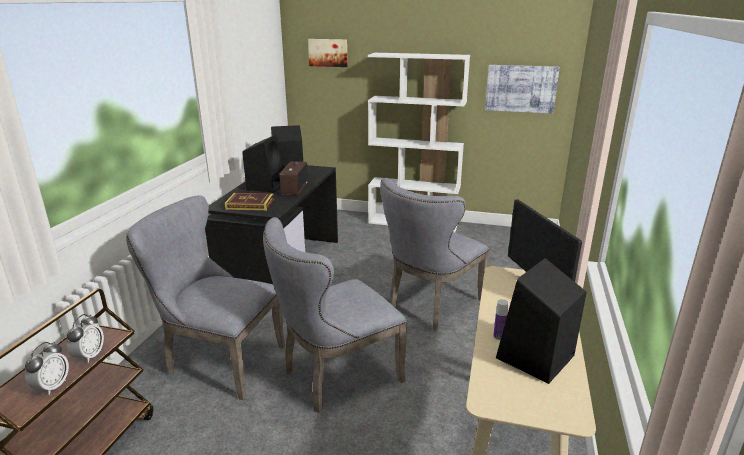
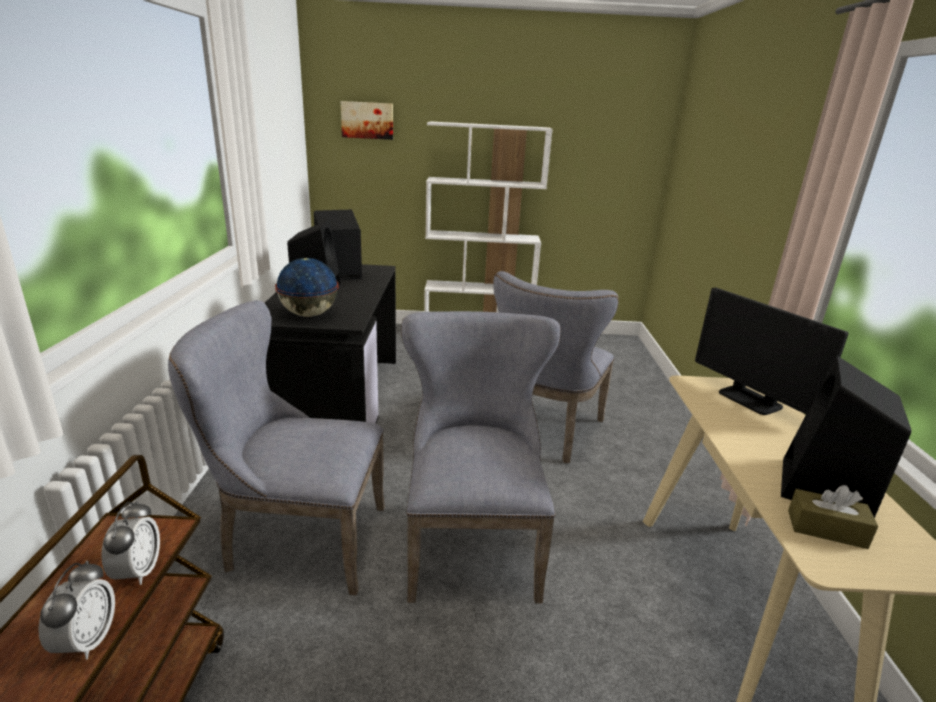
camera: 15 degrees left, 0 degrees up
(250, 204) = (309, 315): book -> globe
(294, 188) = (357, 292): radio -> none
(335, 377) = (471, 542): grey chair -> grey chair turned 135 degrees clockwise
(499, 336) = (759, 466): bottle -> none
(510, 382) = (826, 529): none -> brown tissue box
(521, 88) = (605, 170): picture -> none

